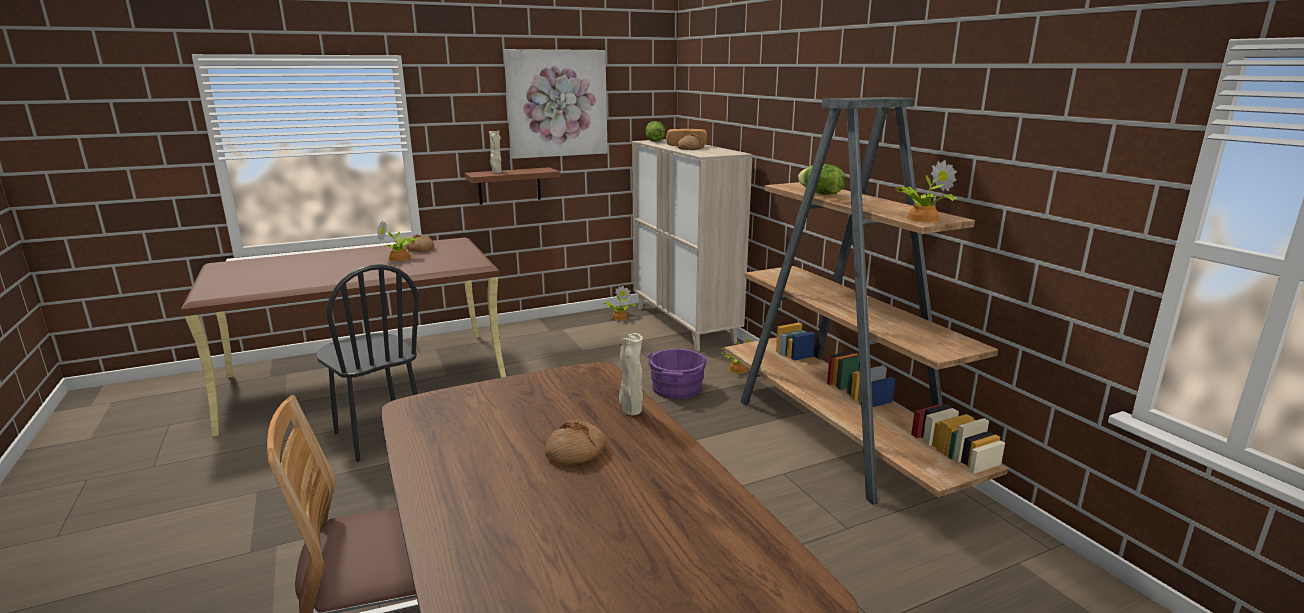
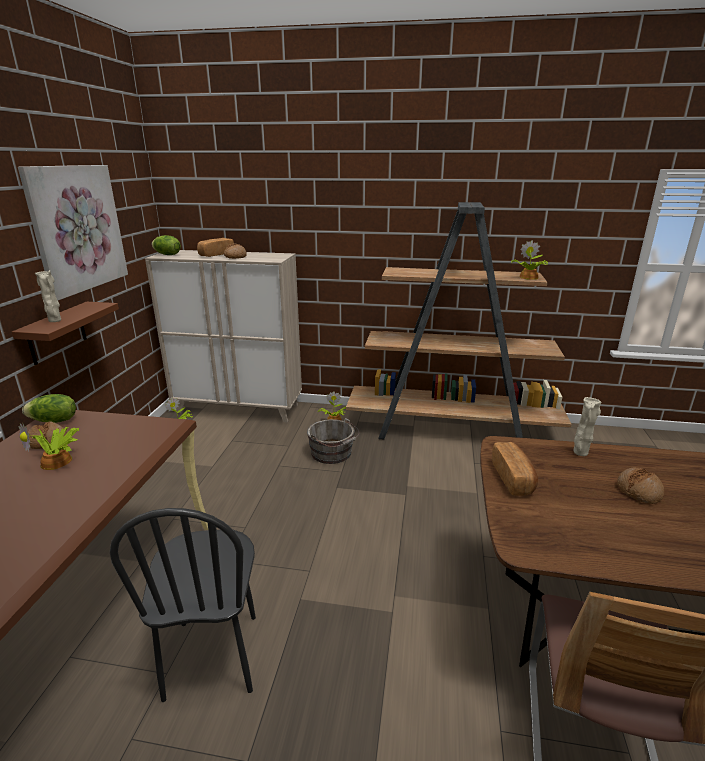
camera: 55 degrees left, 5 degrees up
(379, 435) = (213, 655): black chair -> black chair turned 90 degrees clockwise
(530, 386) = (513, 478): none -> bread
(676, 389) = (333, 453): purple bucket -> grey bucket
(820, 194) = (433, 274): lettuce -> lettuce (54, 421)

